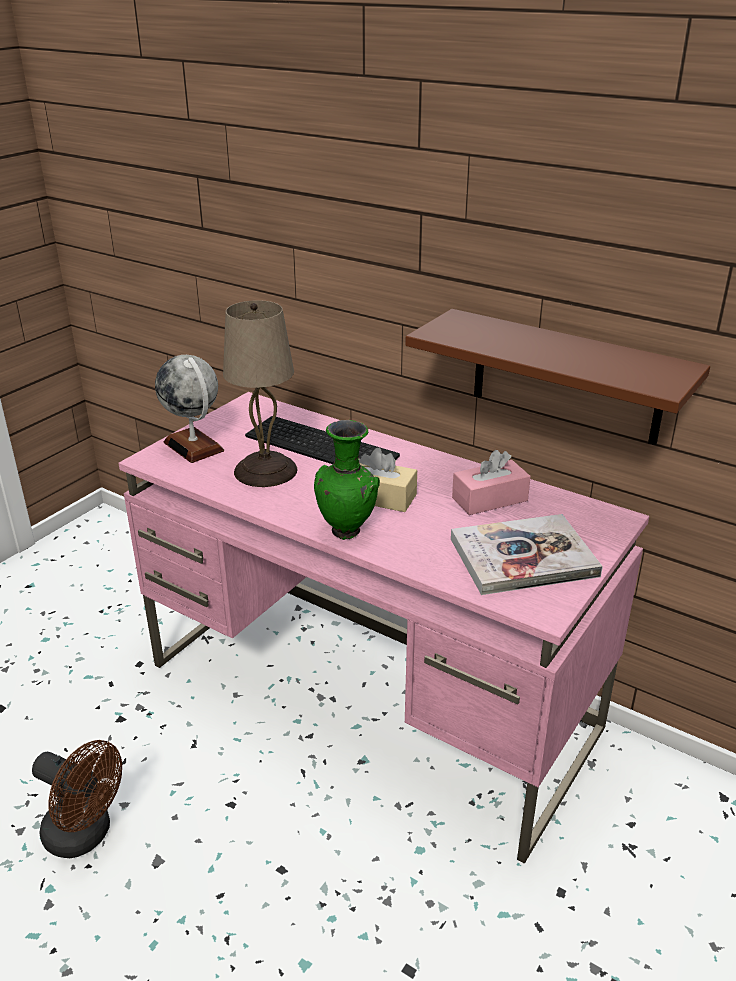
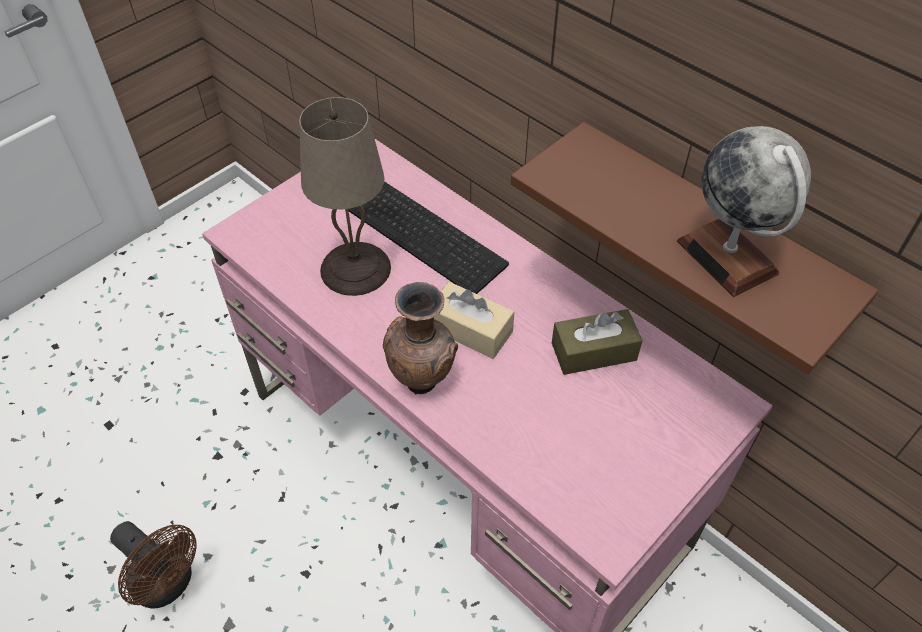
camera: 10 degrees right, 20 degrees up
(194, 446) = (286, 218): globe -> globe (727, 257)
(348, 531) = (423, 381): green vase -> brown vase
(489, 499) = (593, 351): pink tissue box -> brown tissue box
(523, 557) = (607, 453): book -> none

